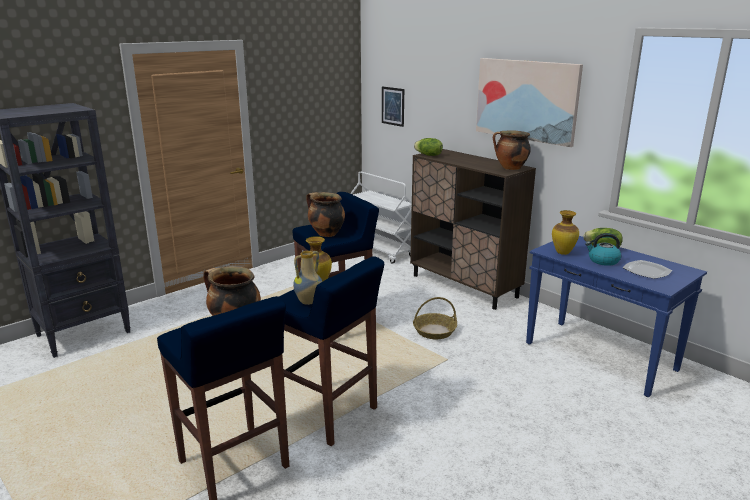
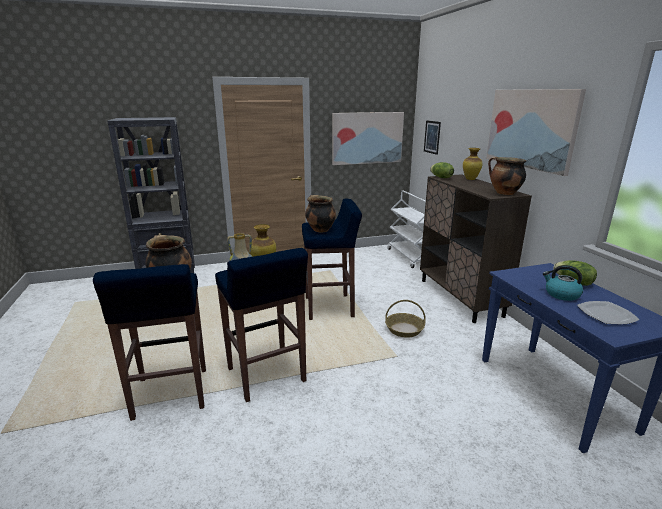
camera: 25 degrees right, 0 degrees up
(313, 111) = (367, 138): none -> picture
(563, 253) = (523, 279): vase -> vase (470, 179)

